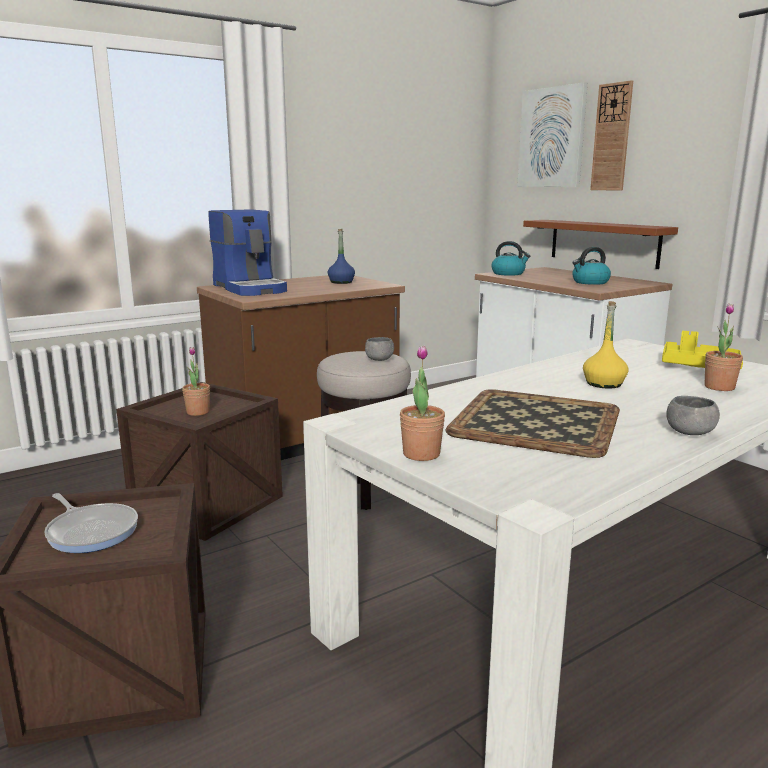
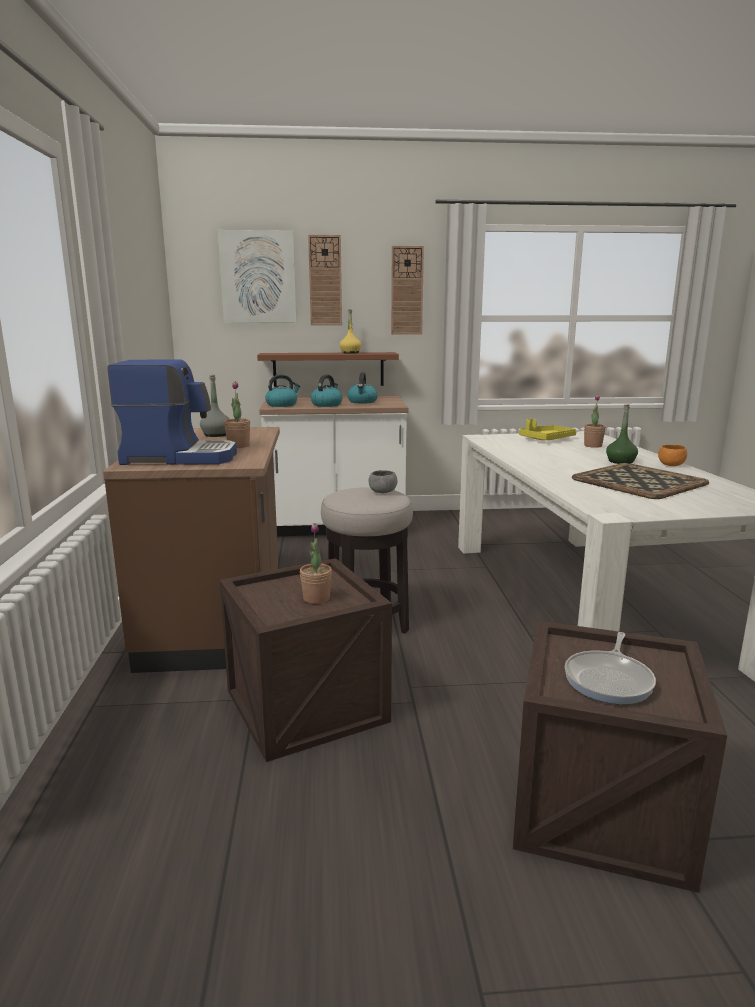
camera: 60 degrees left, 0 degrees up
(91, 531) = (610, 680): frying pan -> frying pan turned 135 degrees clockwise
(341, 282) = (216, 435): blue bottle -> grey bottle
(421, 454) = (690, 509): potted plant -> potted plant (238, 446)
(542, 279) = (327, 404): none -> kettle
(604, 384) = (568, 458): yellow bottle -> yellow bottle (350, 353)
(643, 406) = (620, 461): none -> green bottle
(689, 432) = (671, 465): grey bowl -> orange bowl
(702, 145) = (407, 291): none -> wall clock

